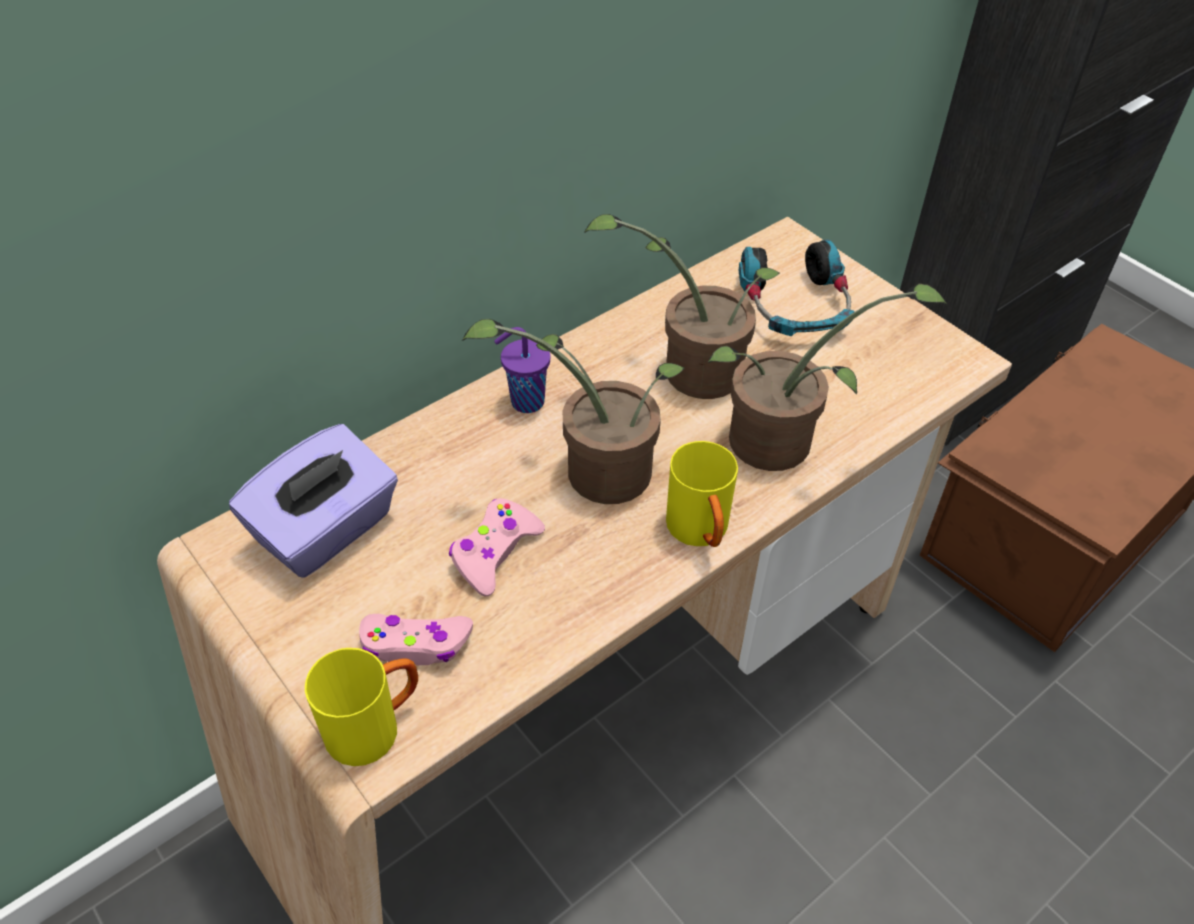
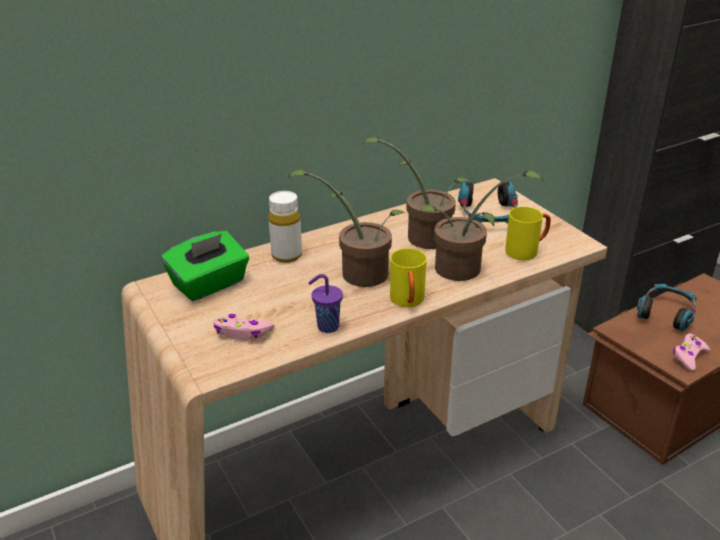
camera: 10 degrees right, 15 degrees down
(326, 530) = (209, 284): purple tissue box -> green tissue box
(375, 726) = (213, 362): yellow mug -> yellow mug (526, 251)
(456, 441) = (286, 255): none -> white bottle
(495, 552) = (294, 300): pink game controller -> pink game controller (689, 356)
(525, 402) = (328, 242): purple cup -> purple cup (326, 326)
(1059, 413) = (666, 313): none -> headphones

